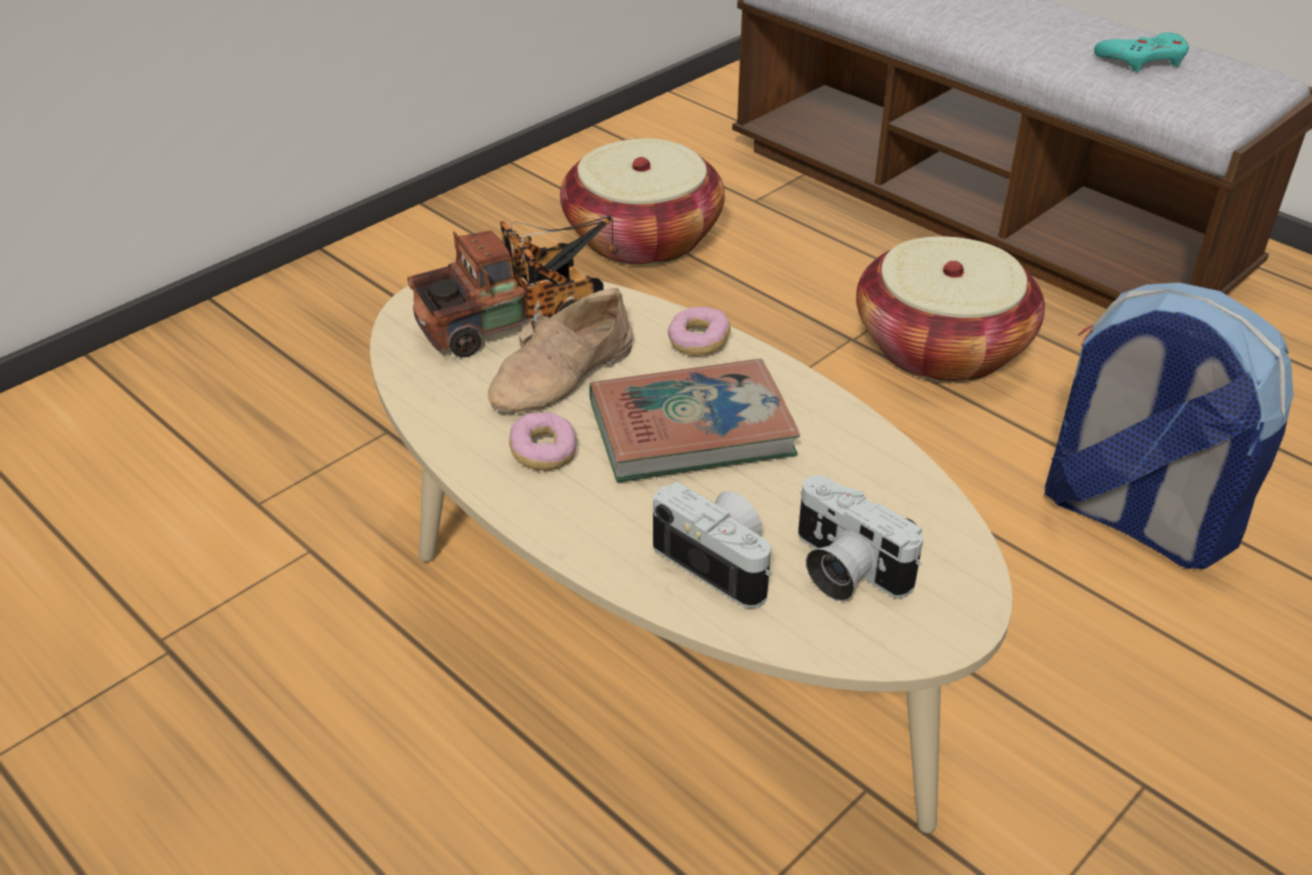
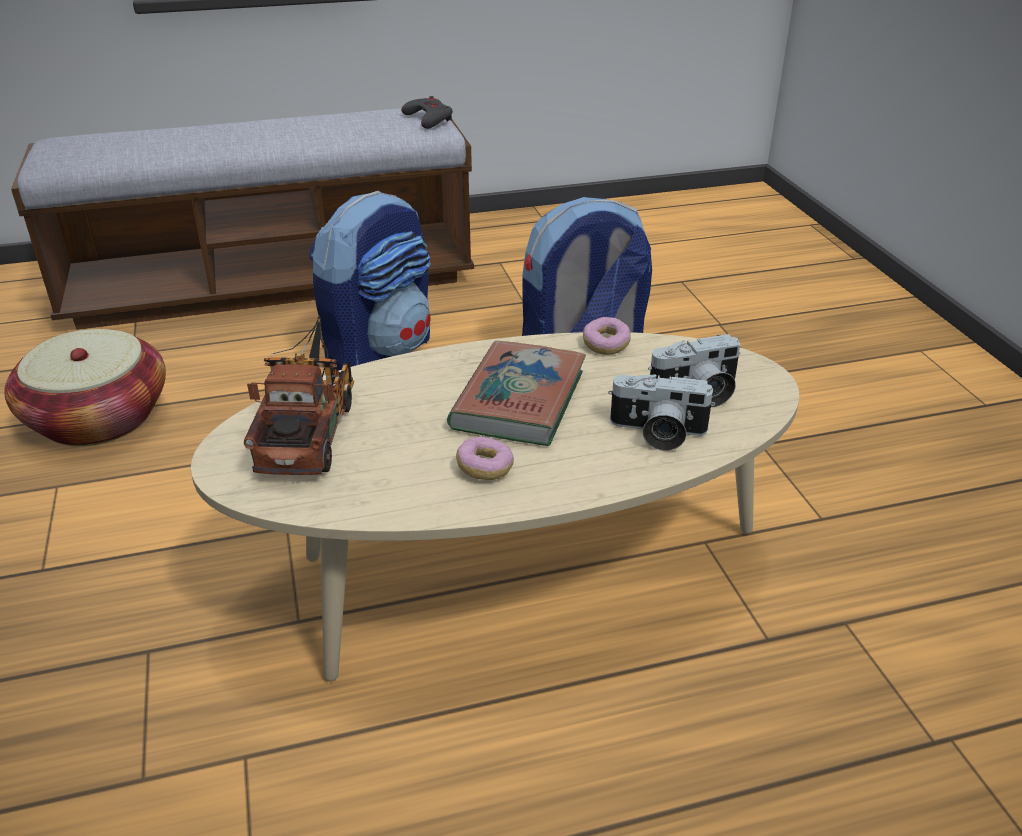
camera: 60 degrees left, 5 degrees down
(565, 375) = (404, 431): beige shoe -> none
(698, 342) = (429, 366): donut -> donut (605, 345)
(721, 562) = (657, 433): camera -> camera turned 150 degrees counterclockwise
(941, 347) = (380, 352): basket -> backpack
(1143, 59) = (360, 124): turquoise game controller -> none
(1239, 92) = (428, 119): none -> grey game controller

